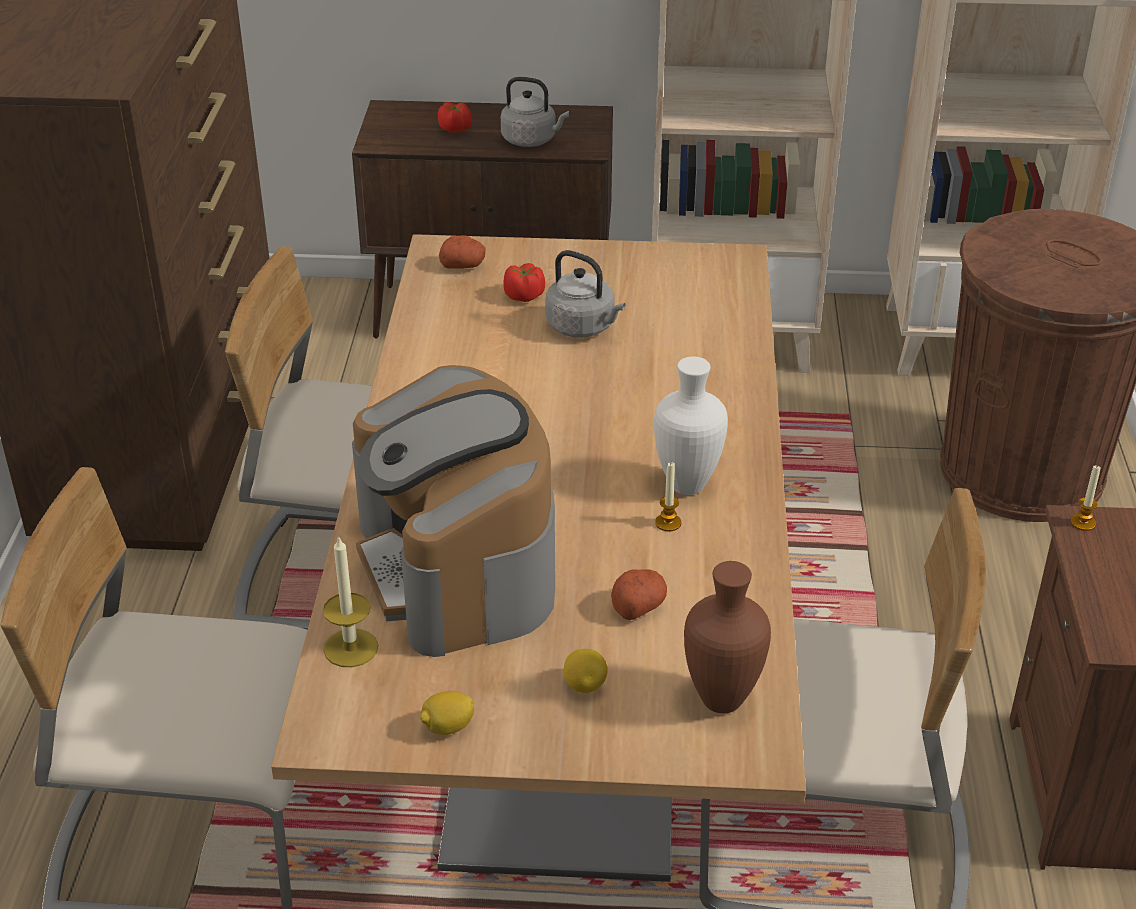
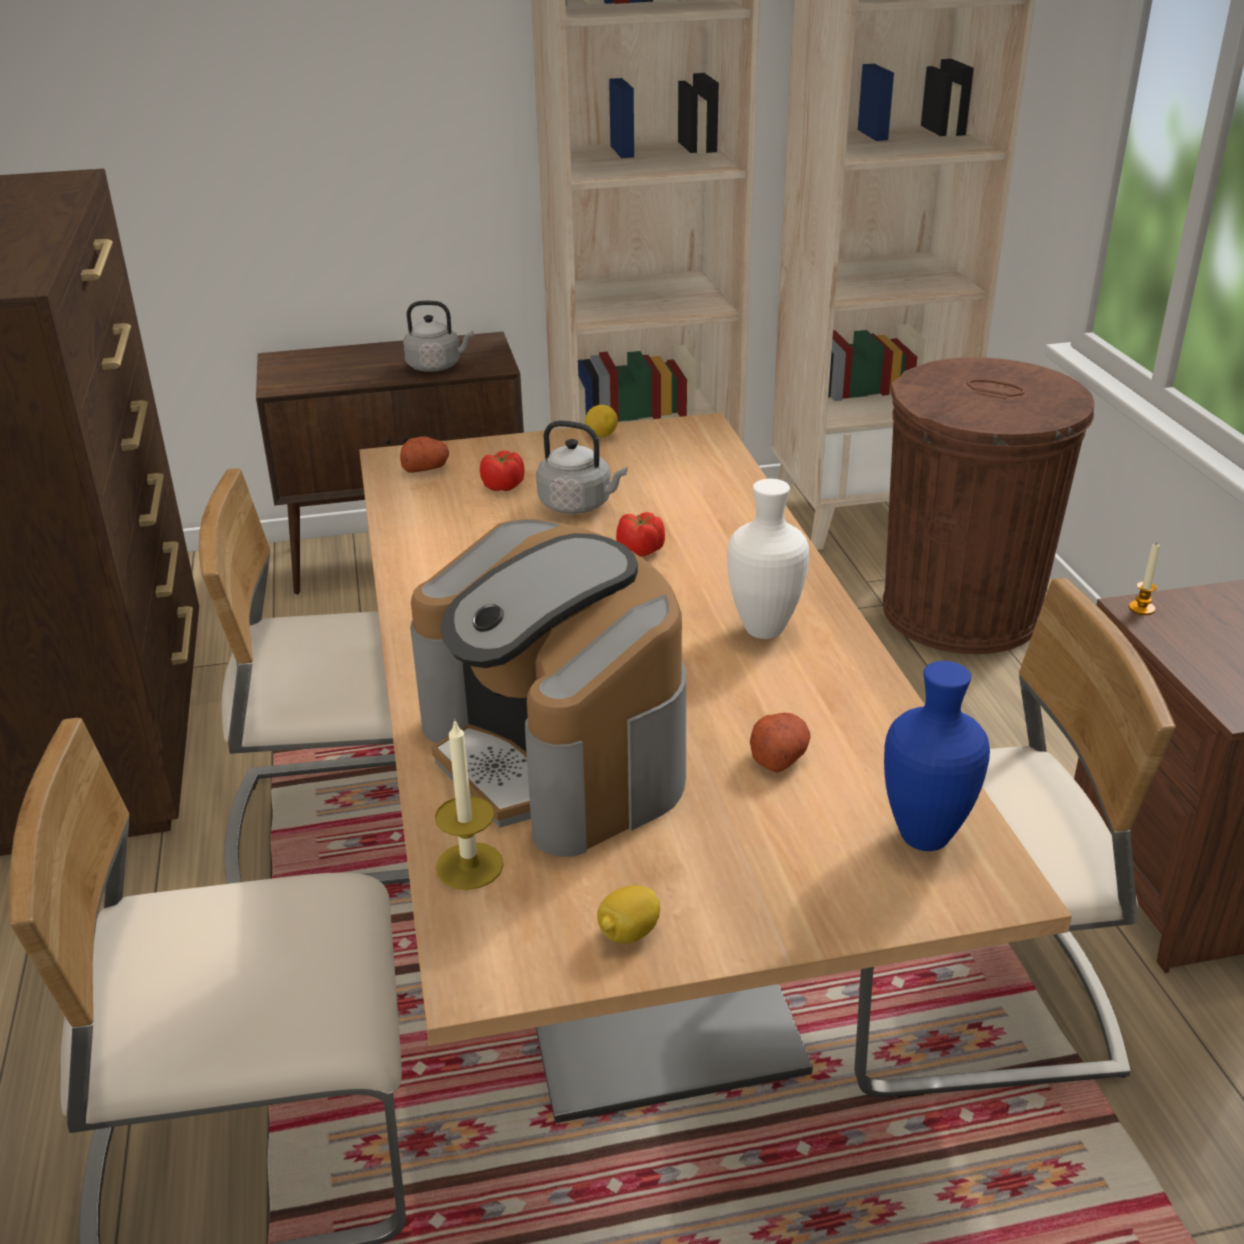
camera: 15 degrees left, 5 degrees down
(455, 129) = (355, 366): tomato -> tomato (640, 550)
(585, 685) = (765, 852): lemon -> lemon (601, 436)
(668, 523) = (764, 669): candle -> none
(719, 699) = (921, 836): brown vase -> blue vase

